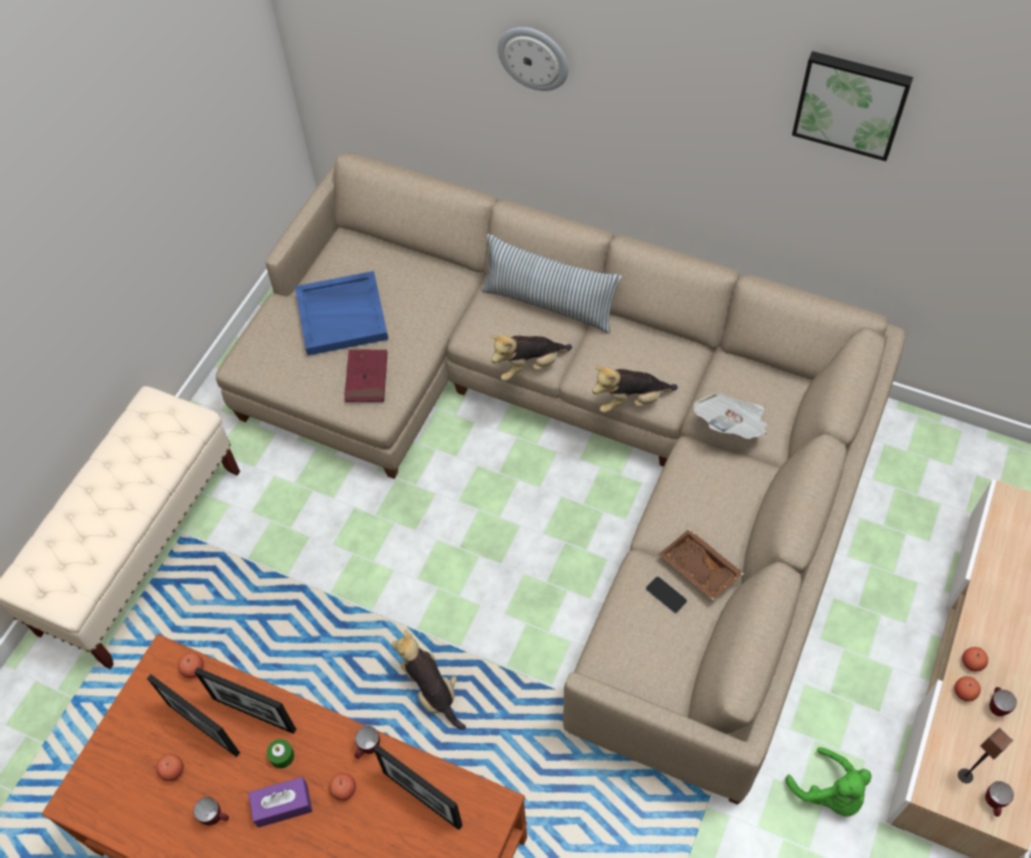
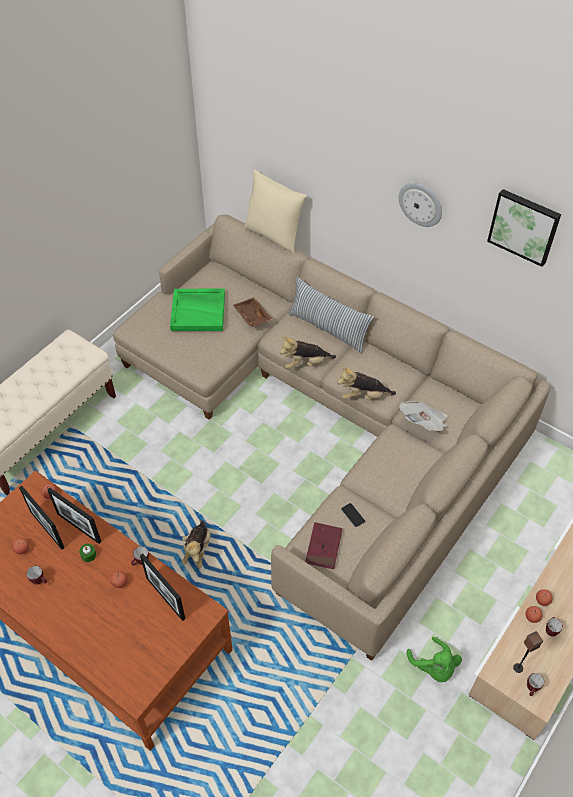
camera: 10 degrees right, 5 degrees down
(282, 805) = (81, 583): purple tissue box -> none
(342, 315) = (198, 311): blue tray -> green tray
(366, 378) = (203, 350): red book -> red book (323, 547)
(432, 690) = (197, 550): plush toy -> plush toy turned 150 degrees counterclockwise
(434, 173) = (274, 235): none -> beige pillow
(534, 57) = (341, 170): wall clock -> wall clock (421, 204)
(698, 569) = (377, 504): brown tray -> brown tray (251, 316)

